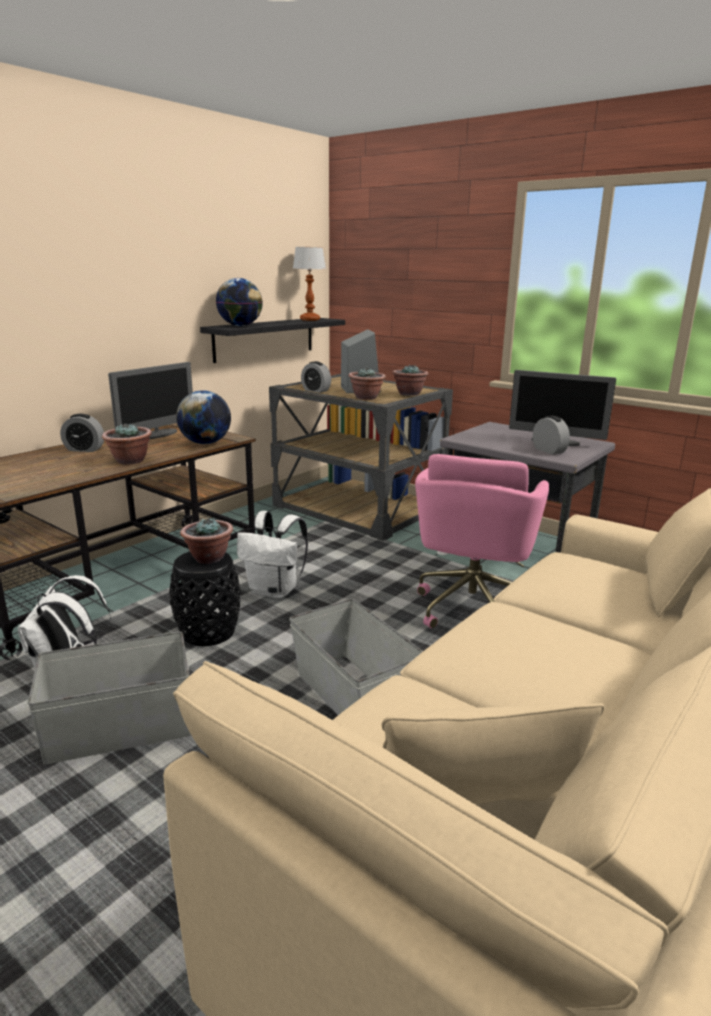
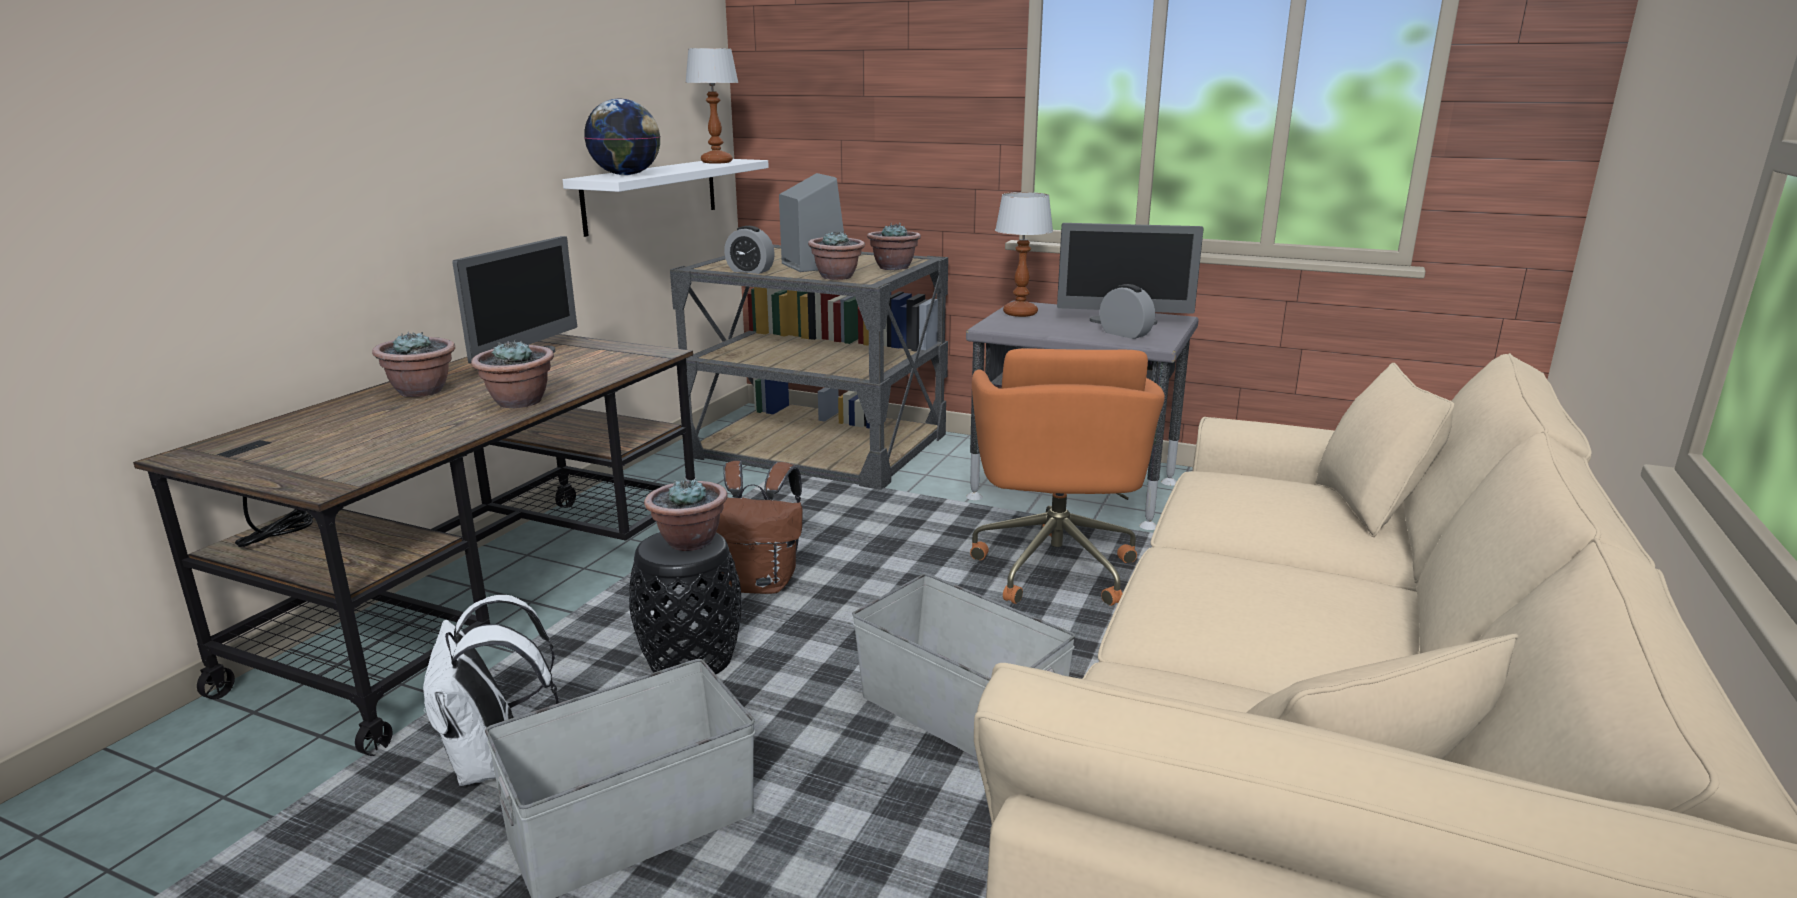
camera: 15 degrees left, 0 degrees up
(84, 449) = (422, 391): alarm clock -> potted plant
(205, 443) = (620, 364): globe -> none
(264, 339) = (652, 194): black shelf -> white shelf
(275, 591) = (760, 584): white backpack -> brown backpack
(471, 607) = (1053, 566): pink office chair -> orange office chair
(486, 431) = (1019, 313): none -> table lamp

